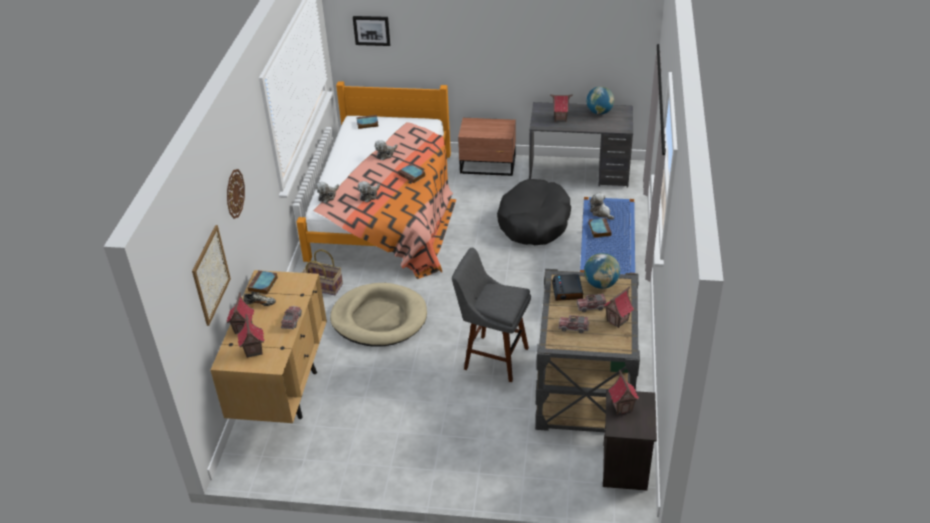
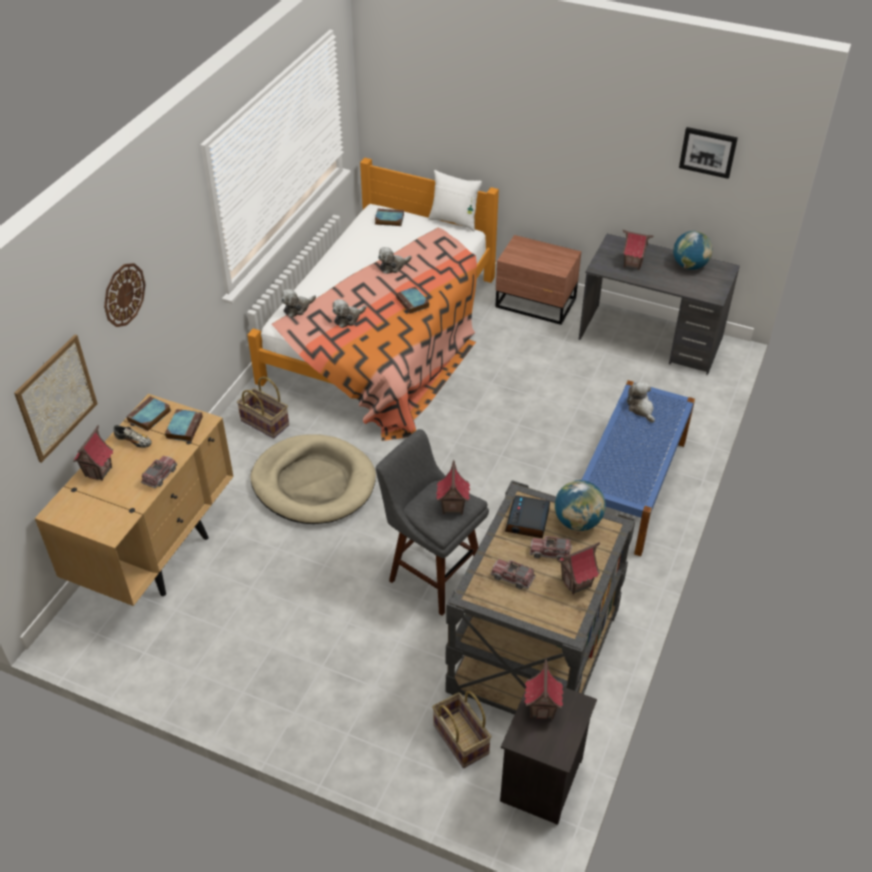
camera: 15 degrees right, 5 degrees up
(253, 351) = (96, 505): toy house -> toy house (452, 507)
(371, 30) = (411, 99): picture -> picture (708, 152)
(416, 116) = (454, 221): none -> white pillow
(534, 222) = (563, 396): black dog bed -> none
(558, 456) = (460, 739): none -> basket
(599, 229) = (628, 432): book -> book (184, 427)

